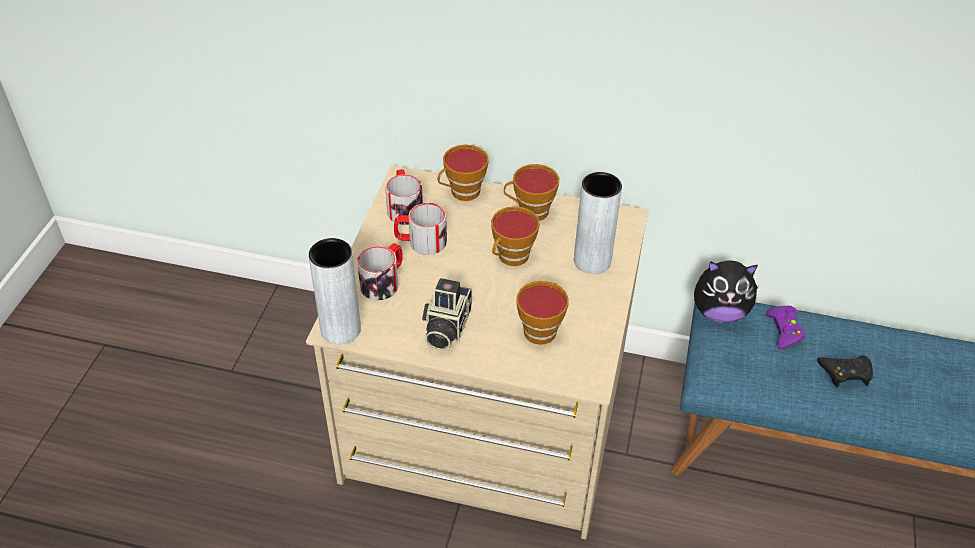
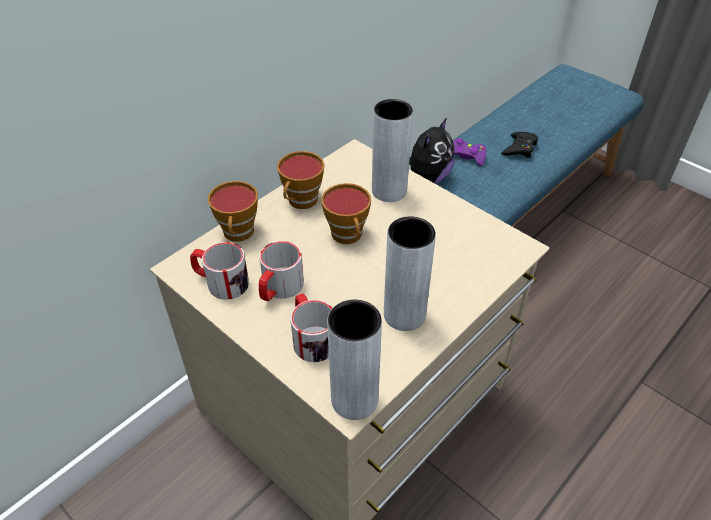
camera: 60 degrees left, 0 degrees up
(445, 327) = (404, 315): camera -> grey vase
(541, 328) = (446, 252): cup -> none

